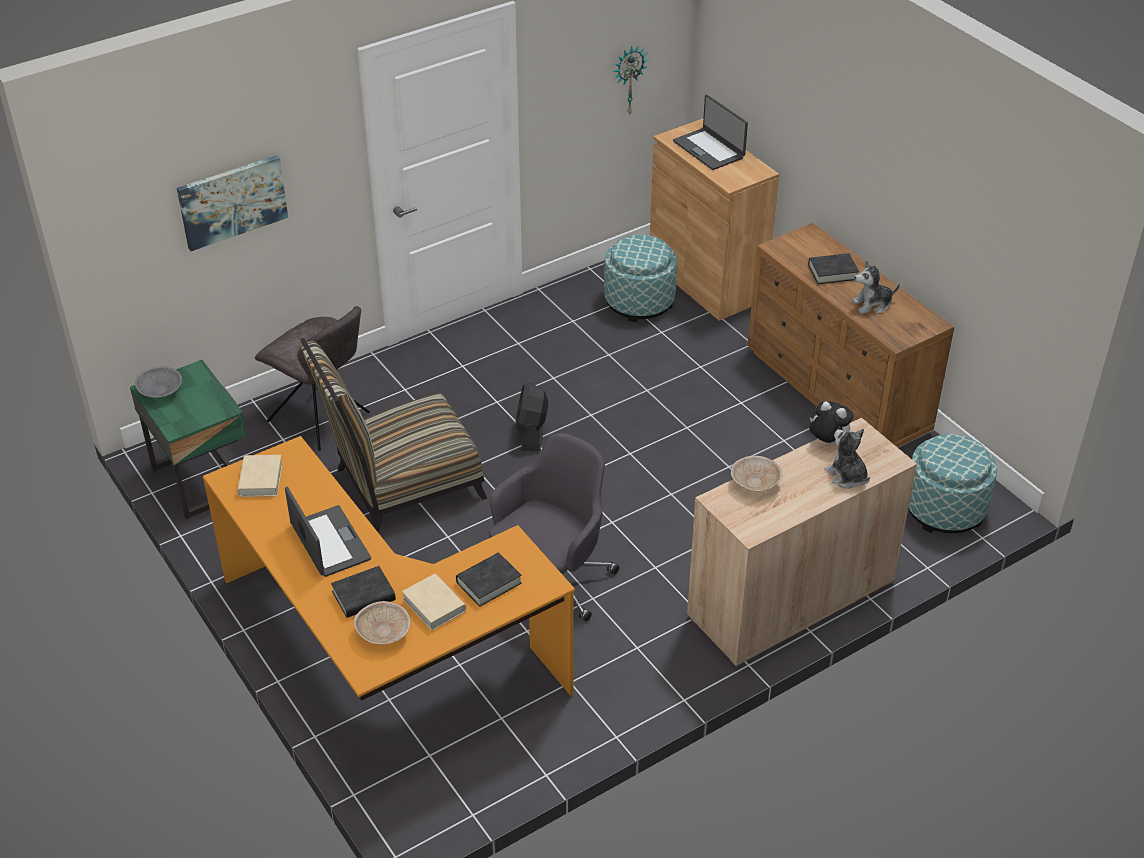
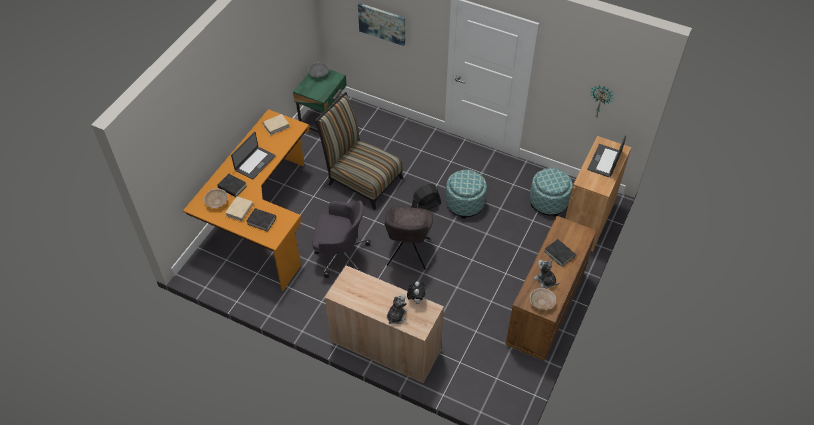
camera: 60 degrees right, 10 degrees up
(321, 419) = (383, 134): grey chair -> grey chair (408, 253)
(755, 483) = (369, 283): beige bowl -> beige bowl (542, 302)
(944, 509) = (490, 387): ottoman -> ottoman (464, 203)

